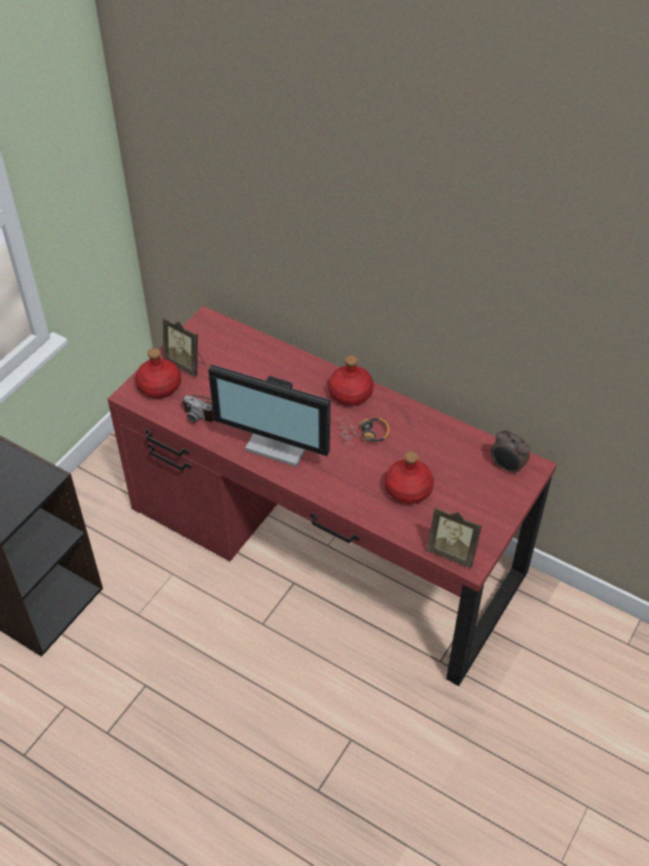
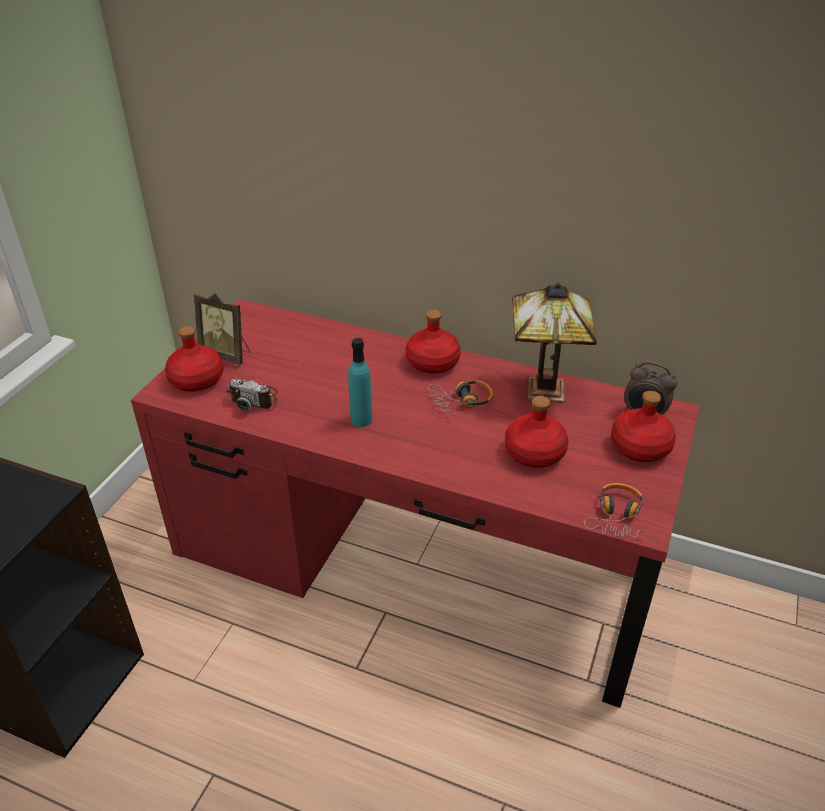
camera: 10 degrees left, 10 degrees down
(281, 441) = (361, 420): monitor -> turquoise bottle
(432, 433) = (542, 391): none -> table lamp
(453, 552) = (617, 516): picture frame -> headphones
(493, 496) = (640, 447): none -> red bottle

